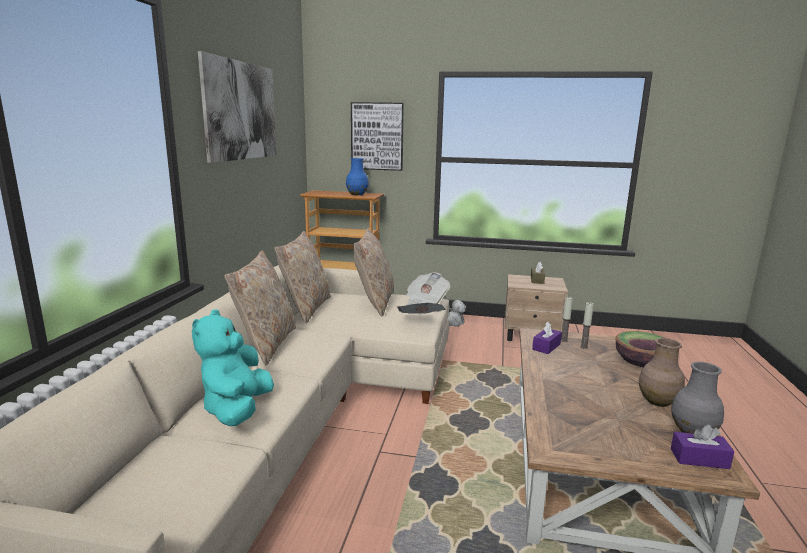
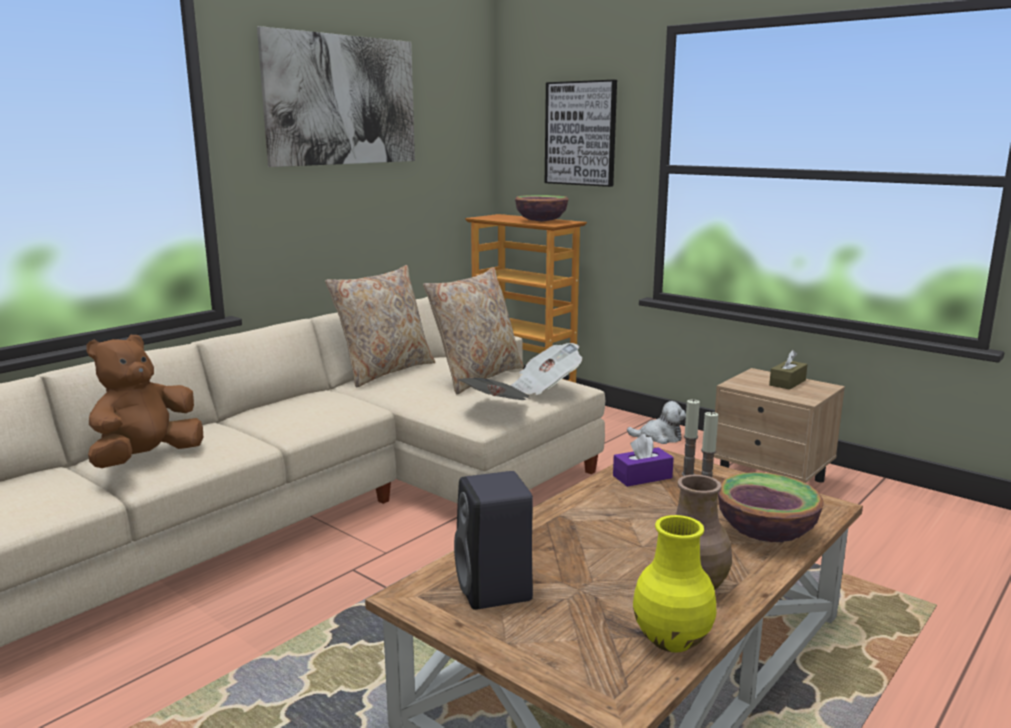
camera: 30 degrees right, 0 degrees up
(237, 410) = (146, 459): turquoise plush toy -> brown plush toy
(266, 344) = (278, 402): beige pillow -> none
(357, 194) = (541, 221): blue vase -> bowl
(583, 433) = (495, 590): none -> black speaker
(692, 431) = (671, 639): grey vase -> yellow vase
(699, 458) = (611, 673): purple tissue box -> none

